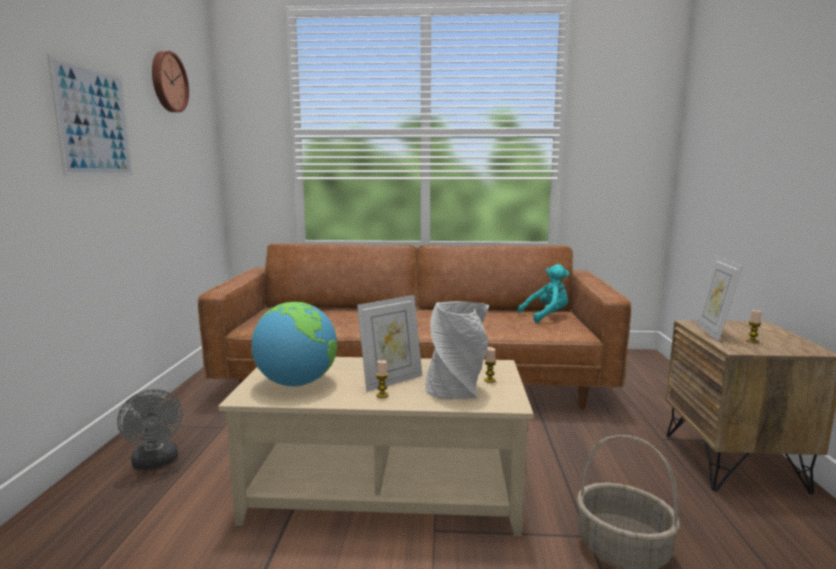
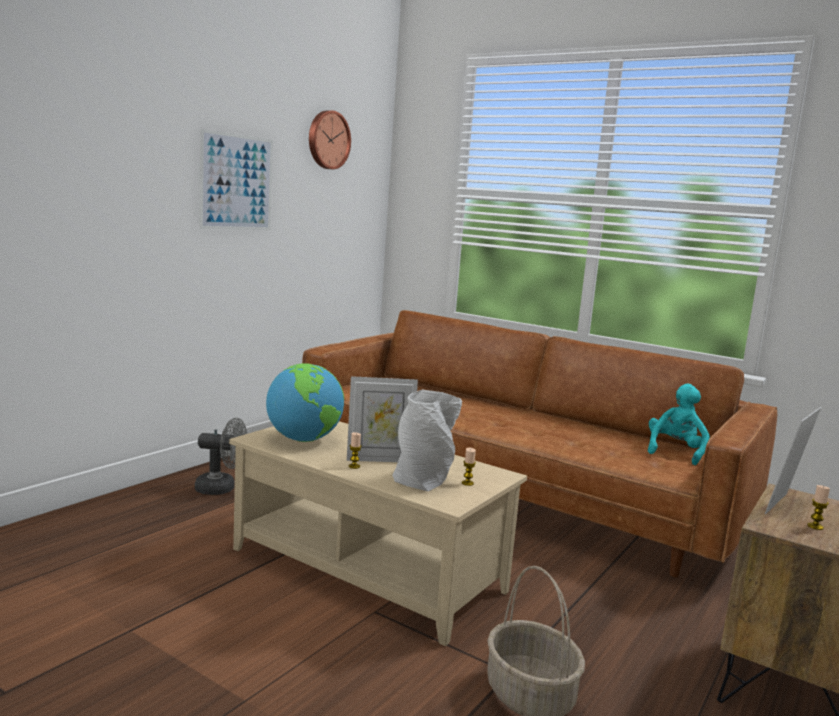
camera: 30 degrees right, 0 degrees up
(156, 463) = (221, 488): grey fan -> grey fan turned 90 degrees counterclockwise
(546, 316) = (675, 452): turquoise plush toy -> turquoise plush toy turned 75 degrees counterclockwise

